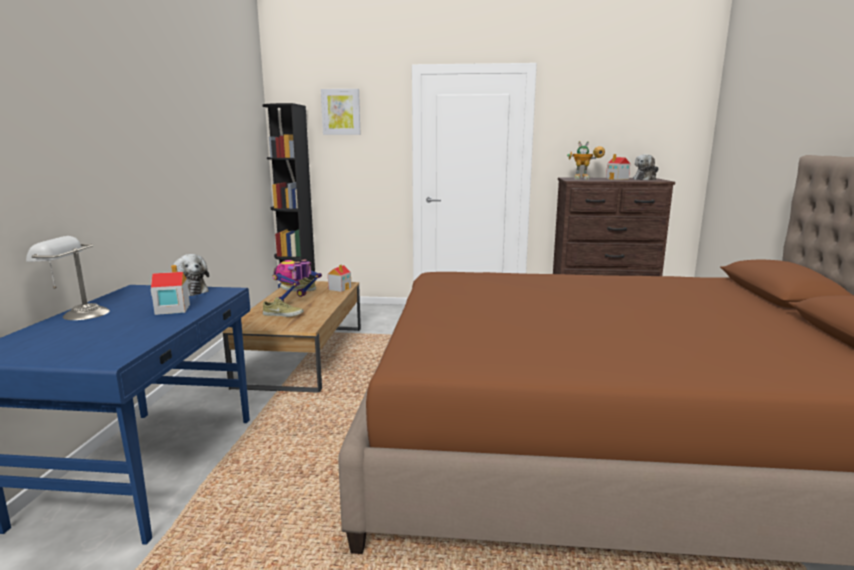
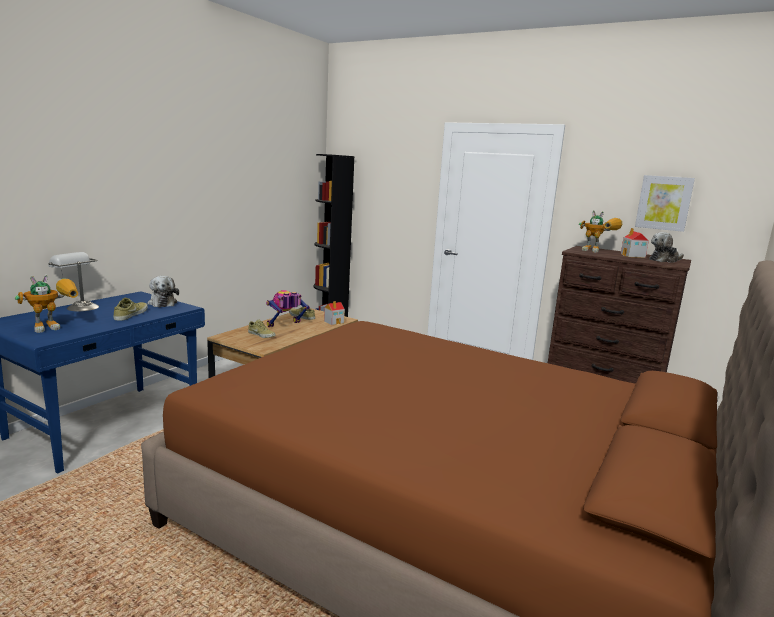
camera: 25 degrees right, 0 degrees up
(93, 340) = (55, 326): none -> toy robot
(172, 309) = (130, 314): toy house -> beige shoe
(341, 112) = (382, 163): picture -> picture (664, 203)

